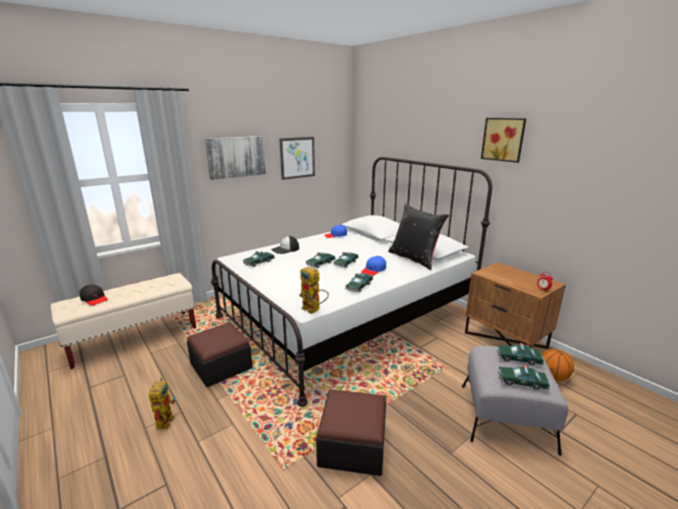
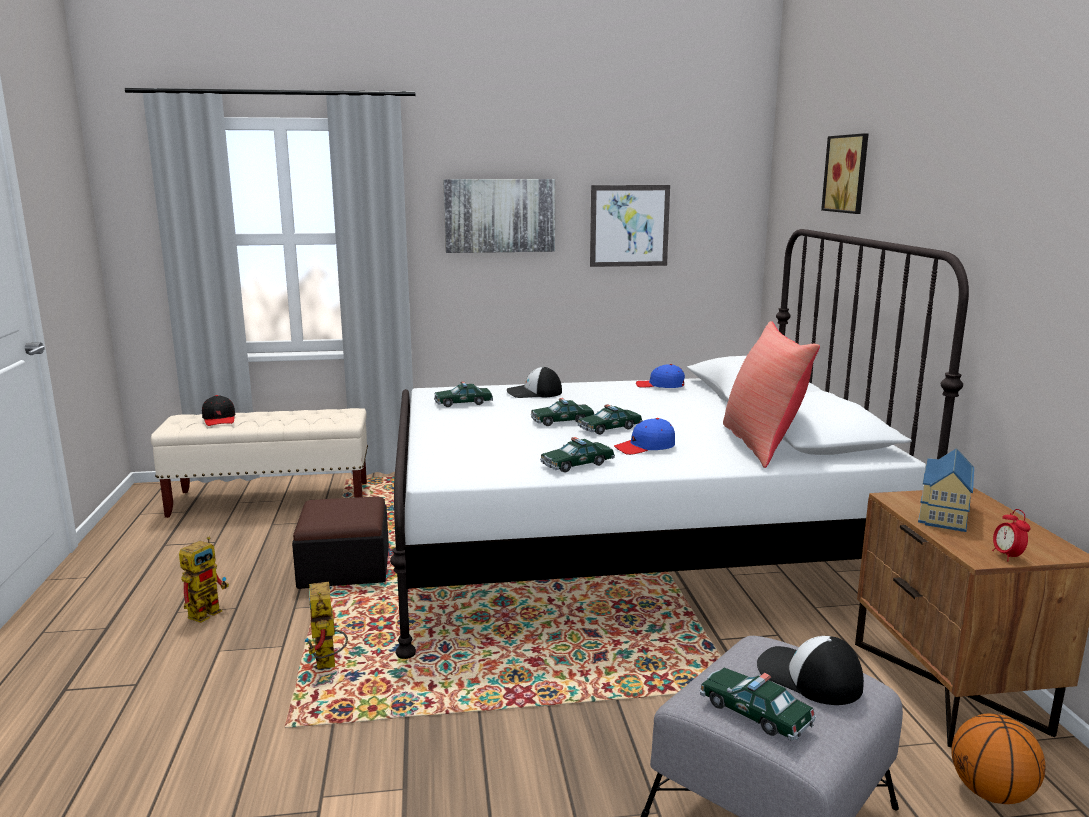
camera: 30 degrees right, 5 degrees down
(314, 310) = (448, 479): toy robot -> toy robot (328, 666)
(352, 445) = (420, 739): ottoman -> none
(414, 259) = (762, 445): black pillow -> red pillow
(503, 139) = (1001, 178): picture -> picture (849, 174)
(503, 276) = (941, 514): none -> toy house
(518, 359) = (808, 677): toy car -> cap

